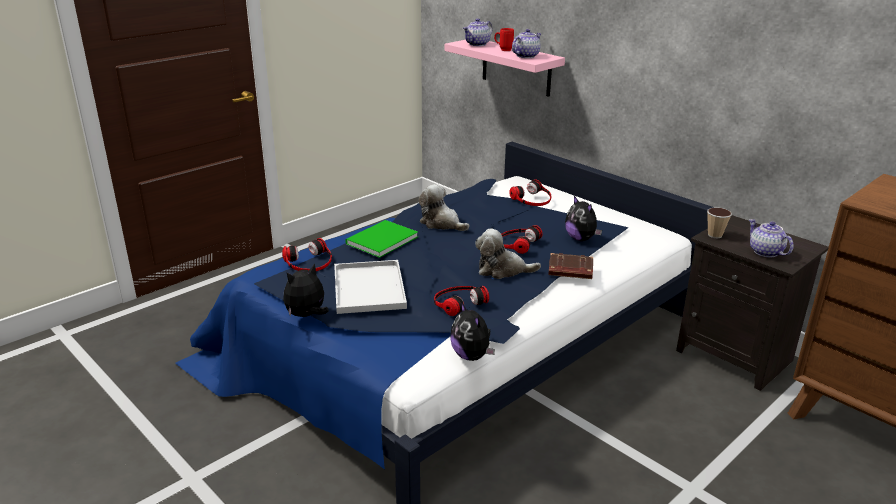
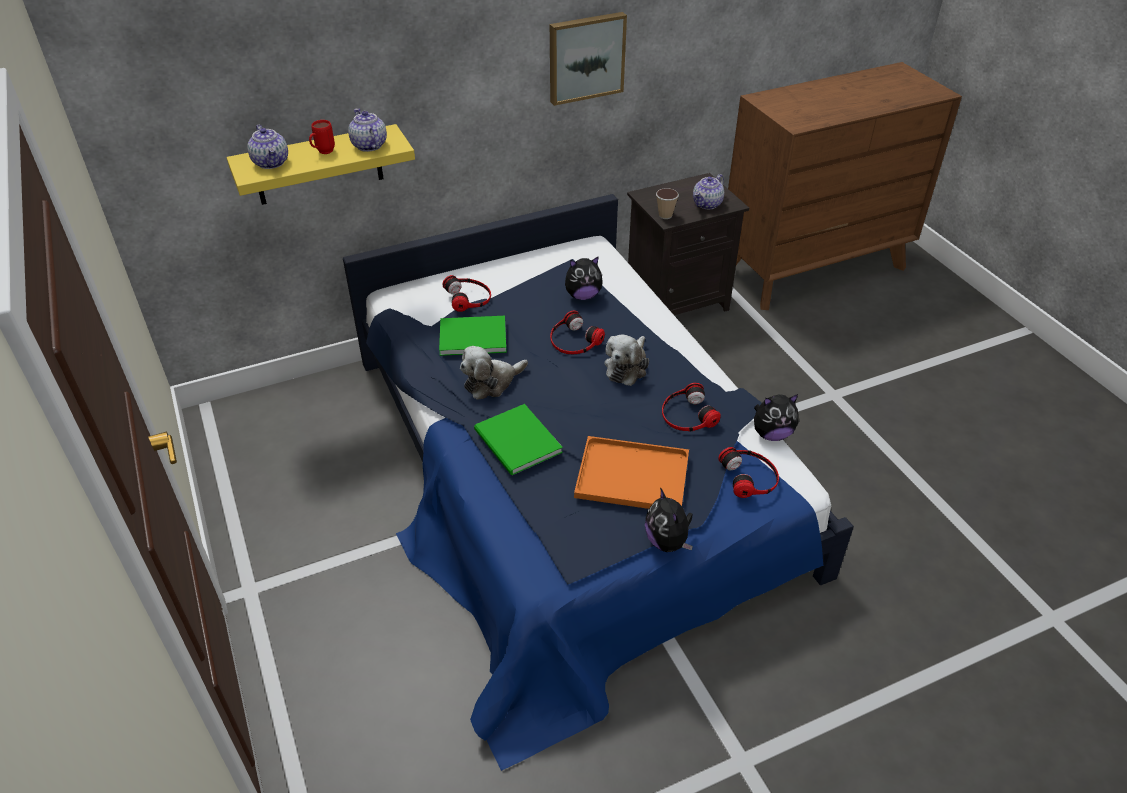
camera: 70 degrees left, 15 degrees up
(309, 262) = (536, 520): headphones -> headphones (750, 476)
(370, 289) = (635, 475): white tray -> orange tray
(486, 207) = (471, 336): none -> green book
(516, 67) = (318, 165): pink shelf -> yellow shelf
(570, 270) = (647, 324): brown book -> none
(716, 60) = (585, 57): none -> picture
(765, 252) = (707, 204): teapot -> teapot turned 45 degrees counterclockwise

